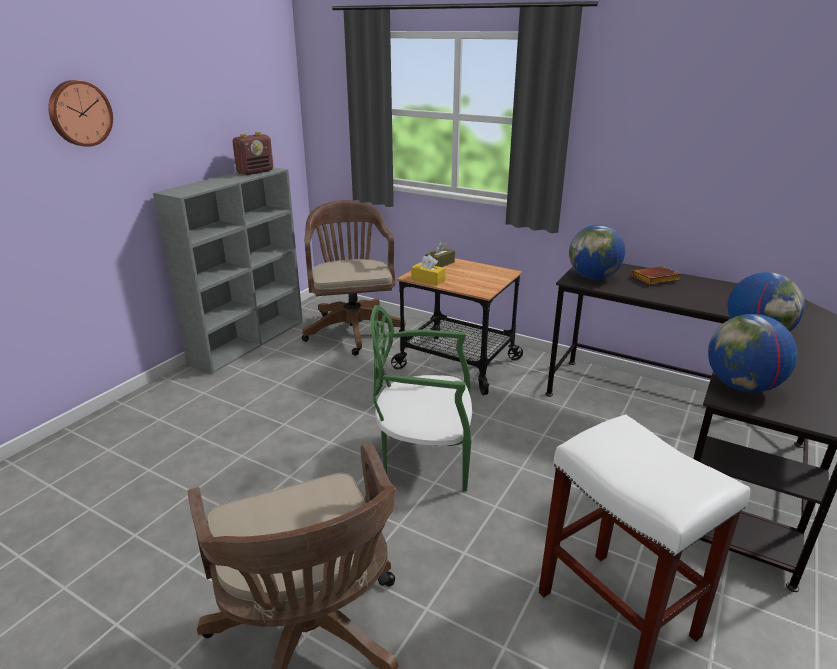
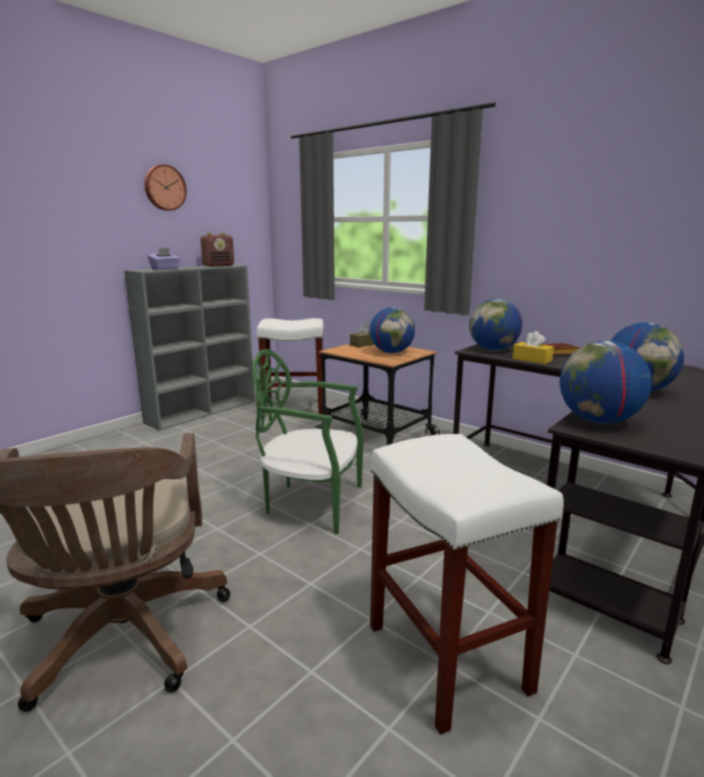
camera: 10 degrees right, 10 degrees down
(79, 113) = (65, 198): wall clock -> wall clock (164, 188)
(202, 187) = (165, 269): none -> purple tissue box
(353, 329) = (295, 408): brown office chair -> white stool
(428, 280) = (345, 352): yellow tissue box -> yellow tissue box (532, 359)
(477, 276) = (392, 352): none -> globe

